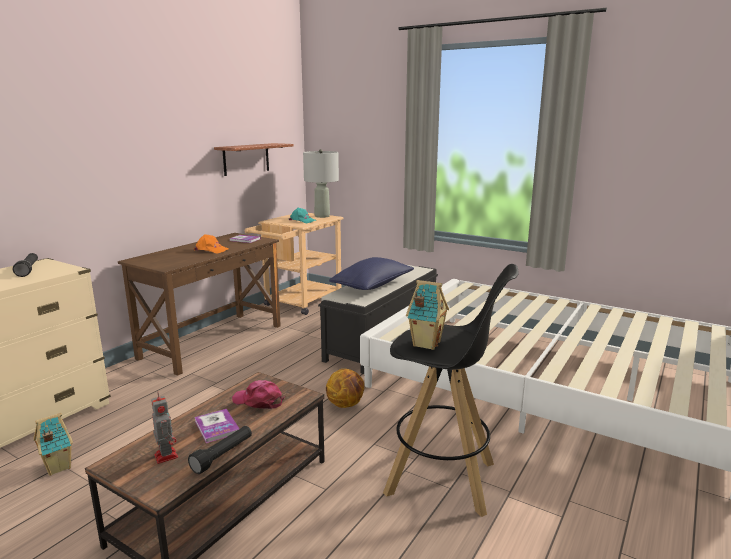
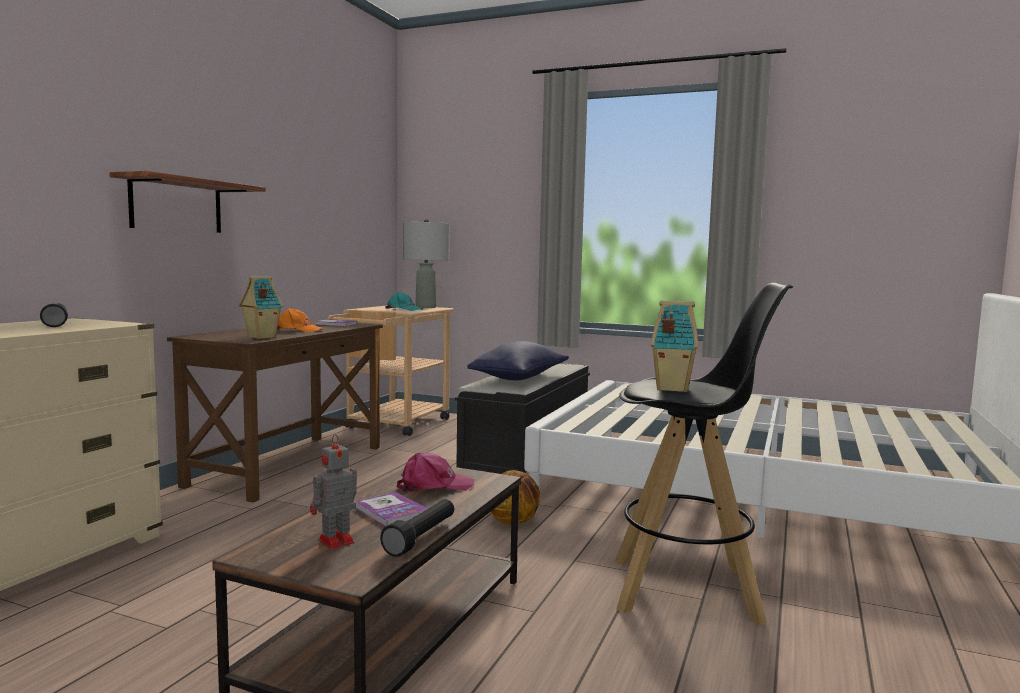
camera: 10 degrees left, 10 degrees down
(57, 467) = (103, 614): toy house -> toy house (260, 337)
(166, 455) = (334, 541): toy robot -> toy robot turned 90 degrees counterclockwise
(246, 159) = (331, 224): shelf -> shelf (176, 205)
(258, 401) = (434, 486): pink cap -> pink cap turned 150 degrees clockwise

